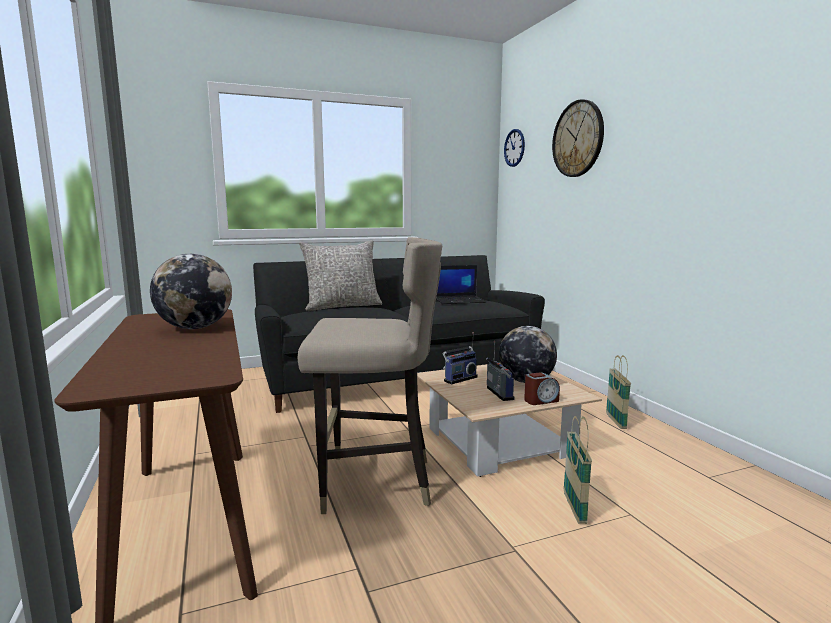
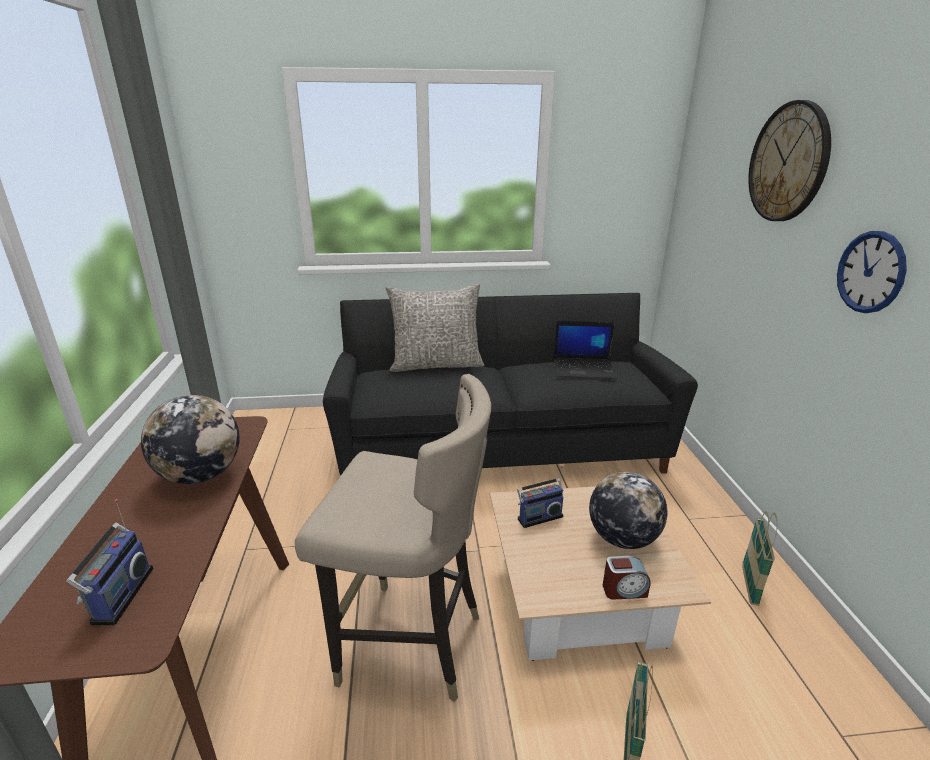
camera: 15 degrees right, 15 degrees up
(498, 394) = (574, 562): radio -> radio (119, 595)
(514, 148) = (702, 144): wall clock -> wall clock (870, 272)

